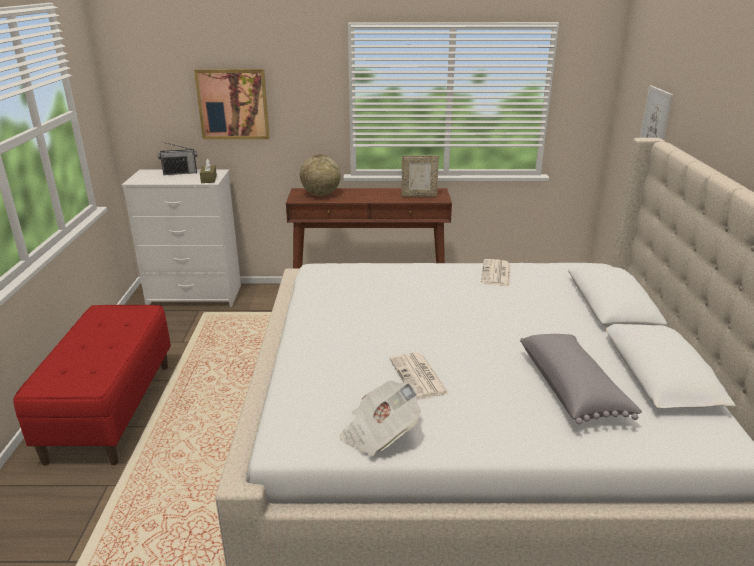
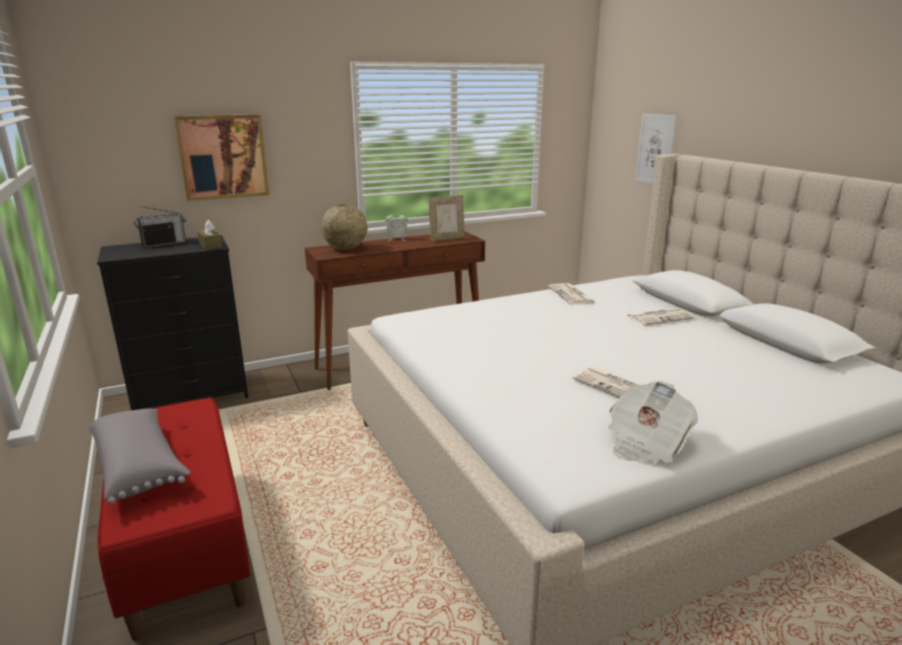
camera: 25 degrees left, 5 degrees down
(196, 295) = (192, 395): white dresser -> black dresser
(375, 190) = (397, 239): none -> alarm clock
(554, 316) = (659, 317): none -> newspaper
(572, 389) = (746, 367): grey pillow -> grey pillow (140, 466)

